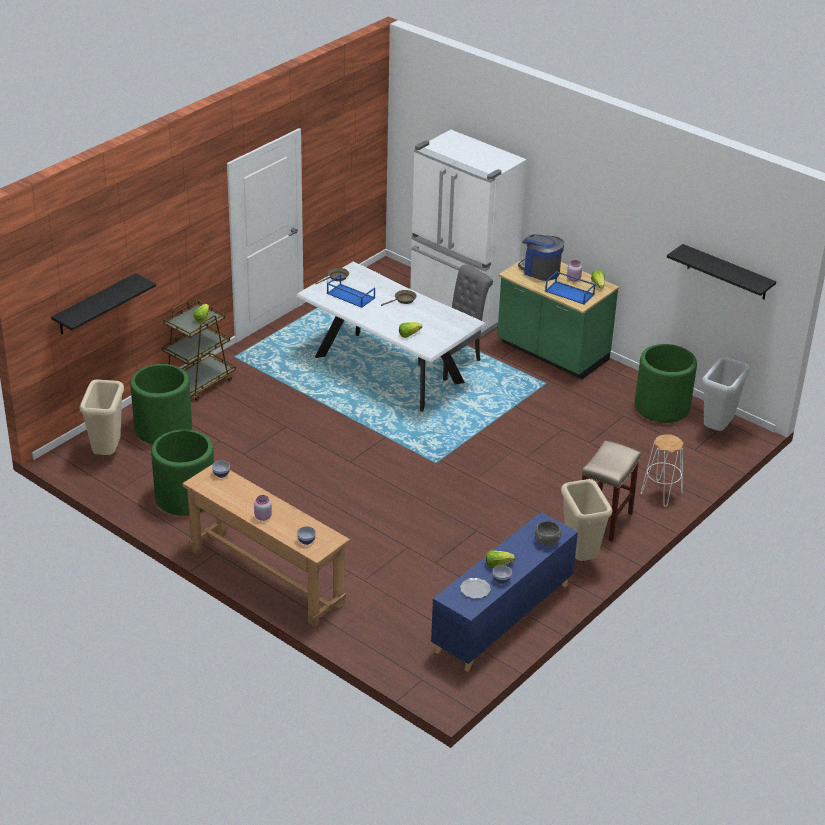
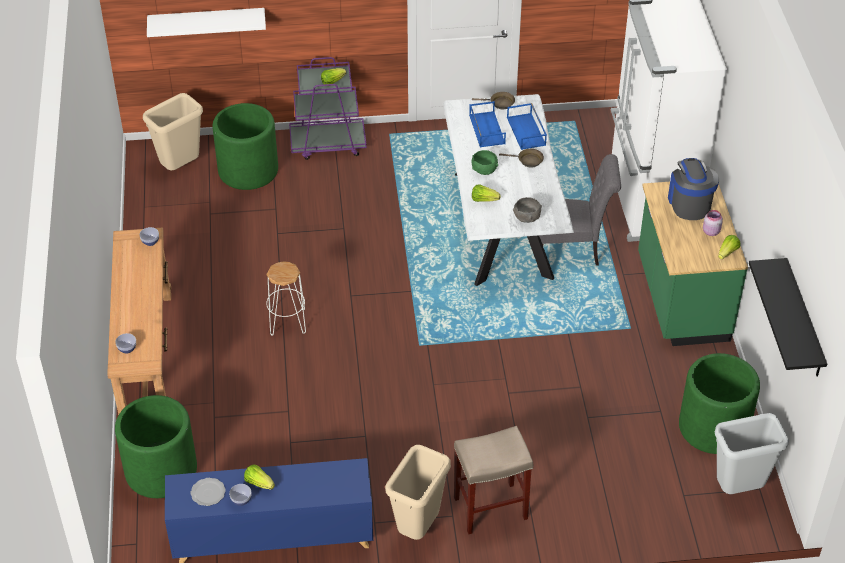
camera: 45 degrees right, 10 degrees up
(95, 305) = (207, 22): black shelf -> white shelf
(185, 497) = (184, 245): green planter -> green planter (161, 470)
(198, 383) = (328, 144): brown cart -> purple cart
(262, 517) = (126, 303): pink jar -> none
(384, 318) = (484, 170): none -> green bowl
(547, 541) = (331, 492): grey bowl -> grey bowl (526, 218)
(570, 293) = (685, 245): blue tray -> blue tray (527, 131)
(661, 493) = (584, 518): white stool -> white stool (287, 322)

